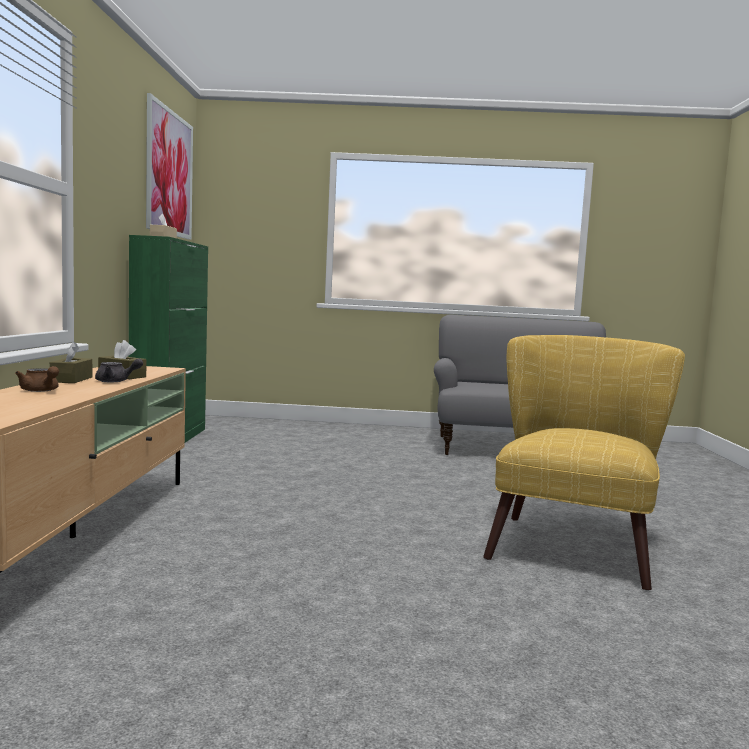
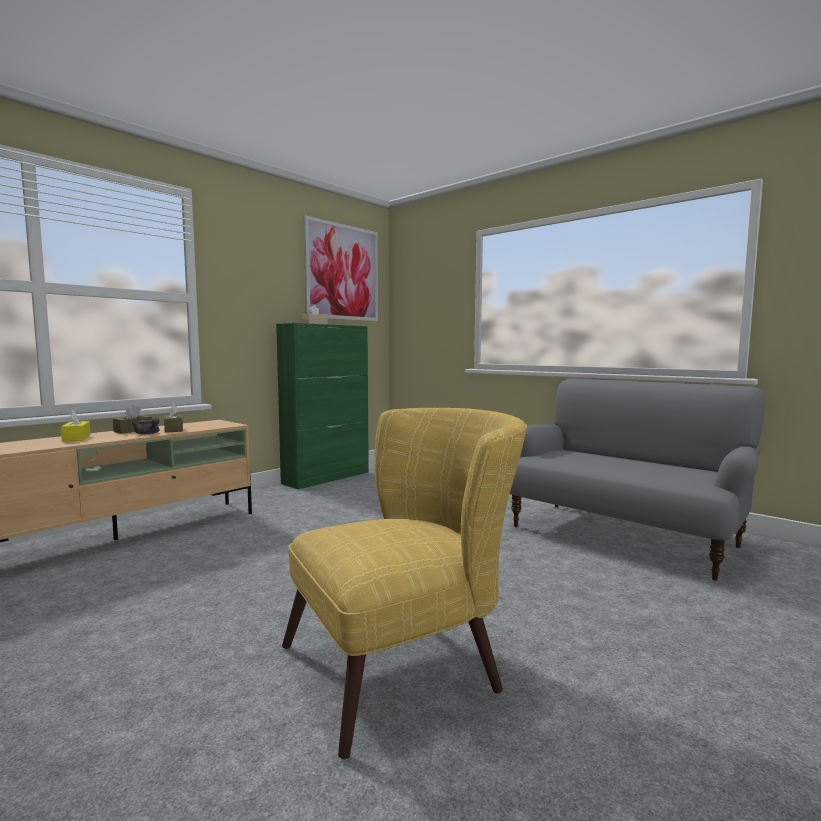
camera: 40 degrees right, 0 degrees up
(41, 391) = (76, 438): brown teapot -> yellow tissue box

